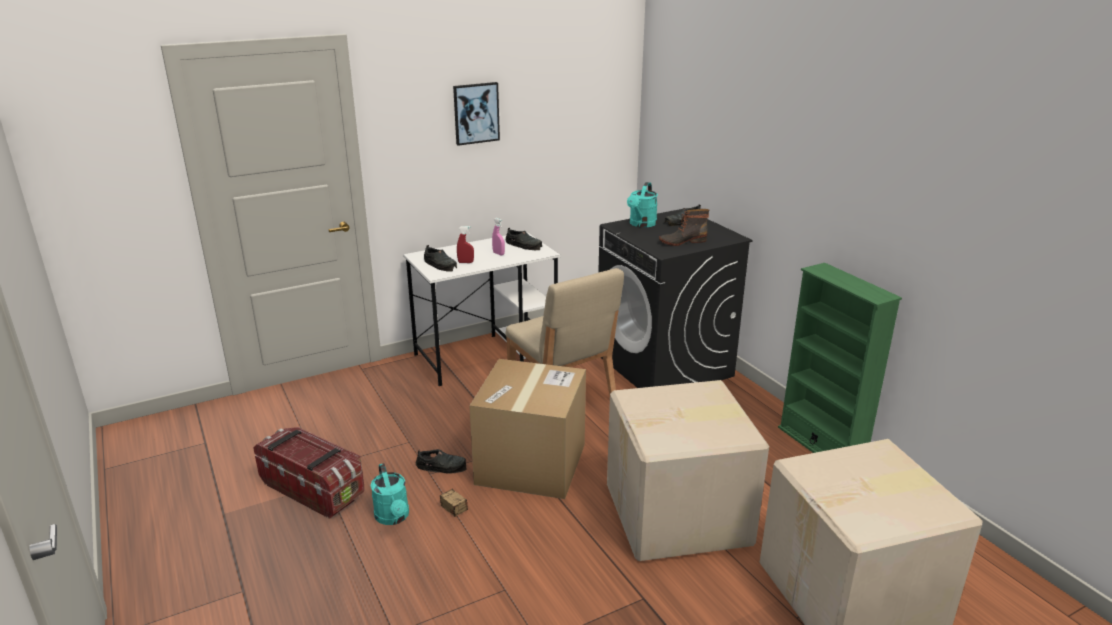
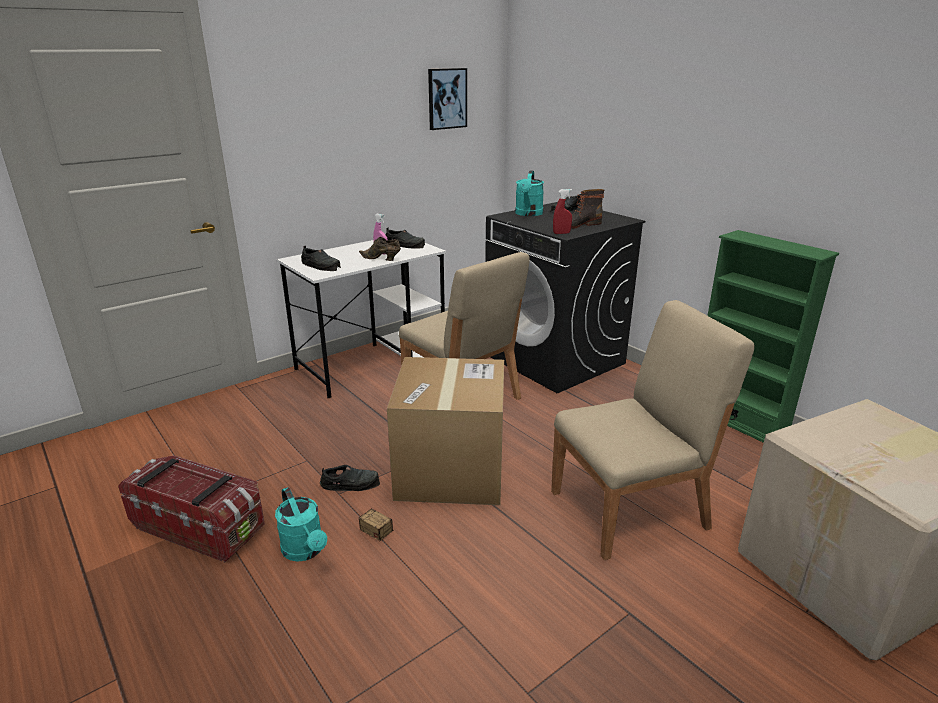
camera: 10 degrees left, 0 degrees up
(465, 262) = (348, 262): red spray bottle -> red spray bottle (561, 233)
(476, 113) = (346, 102): picture -> picture (447, 98)
(496, 261) = (381, 259): none -> brown shoe
(679, 516) = (630, 509): cardboard box -> beige chair

